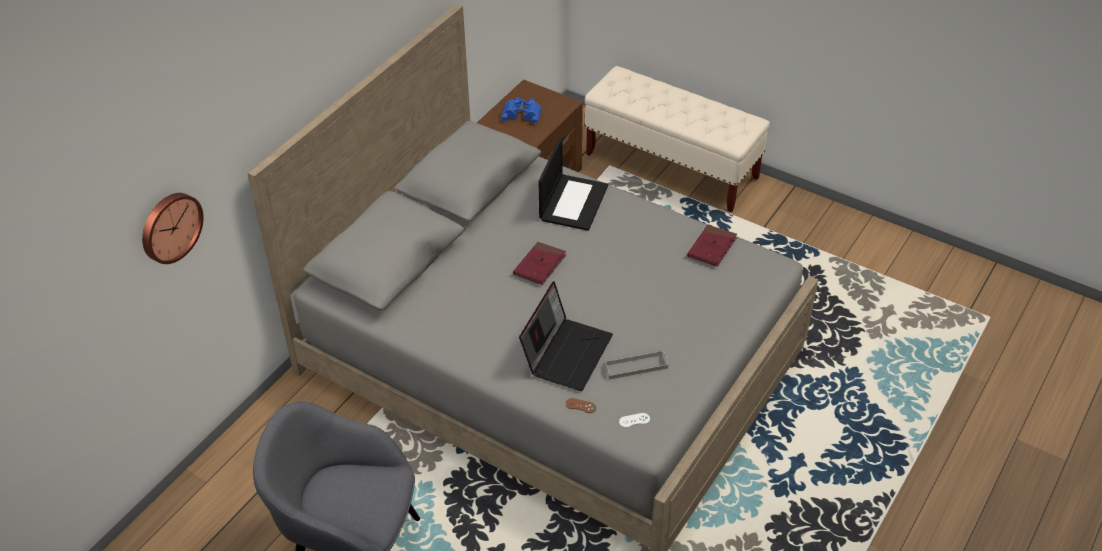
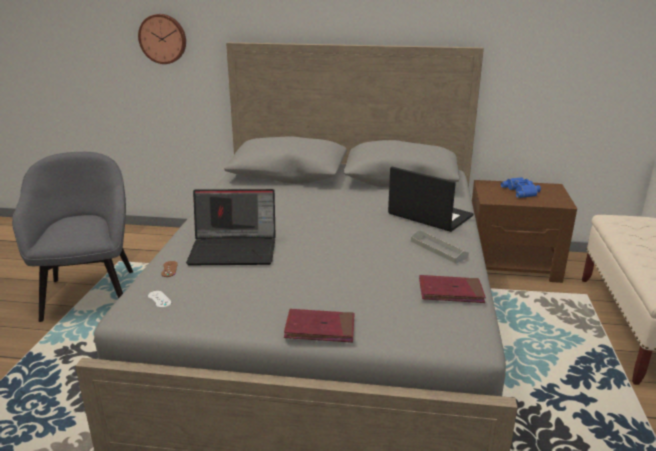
camera: 65 degrees right, 20 degrees down
(539, 265) = (334, 218): red book -> red book (320, 329)
(573, 202) = (428, 215): laptop -> laptop turned 135 degrees counterclockwise
(635, 367) = (236, 285): grey tray -> grey tray (438, 249)

